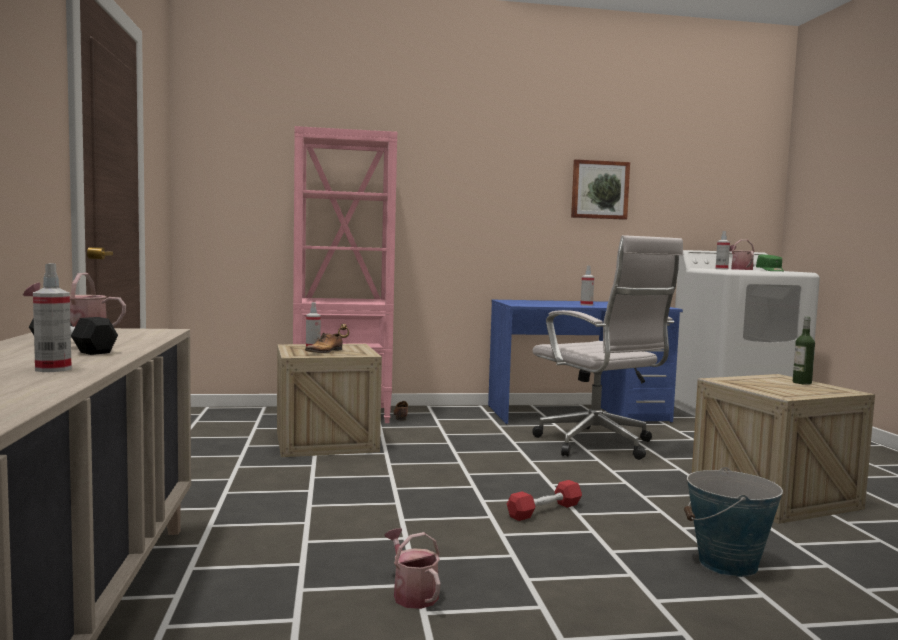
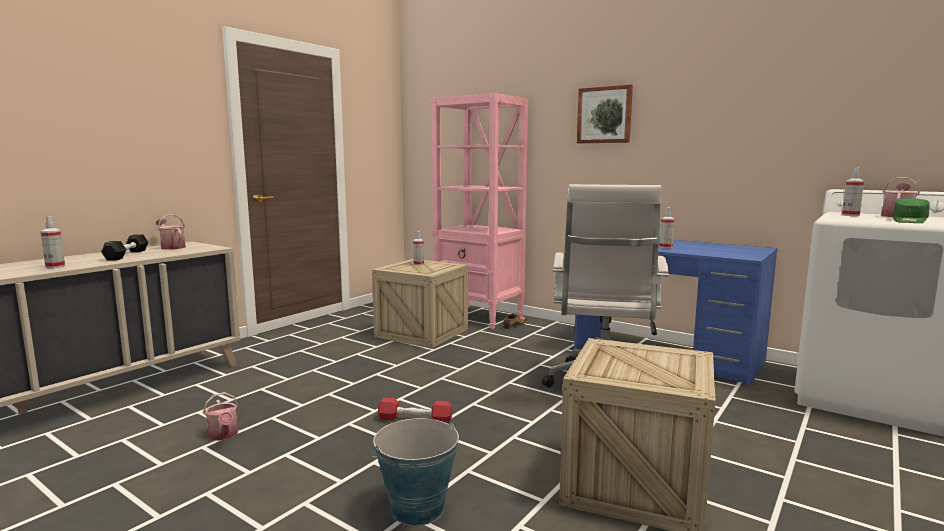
camera: 45 degrees right, 5 degrees up
(325, 352) = (412, 268): shoe -> none
(412, 594) = (224, 435): watering can -> watering can turned 135 degrees clockwise
(599, 190) = (725, 123): picture -> picture (604, 115)
(802, 383) = (684, 367): bottle -> none

